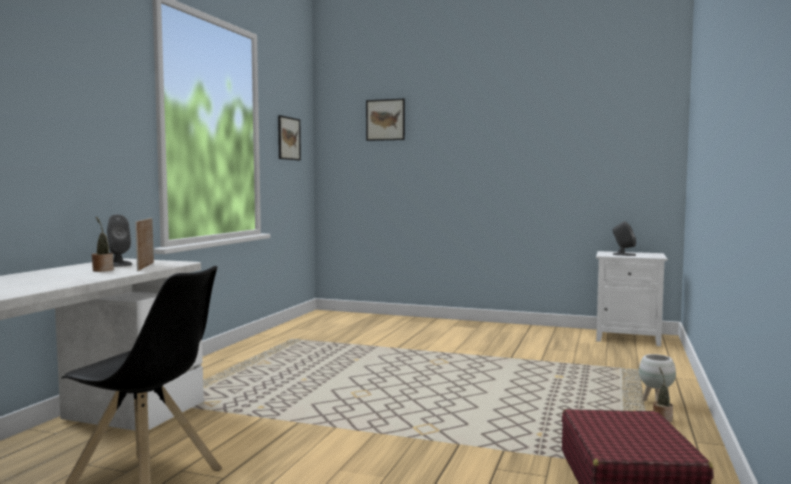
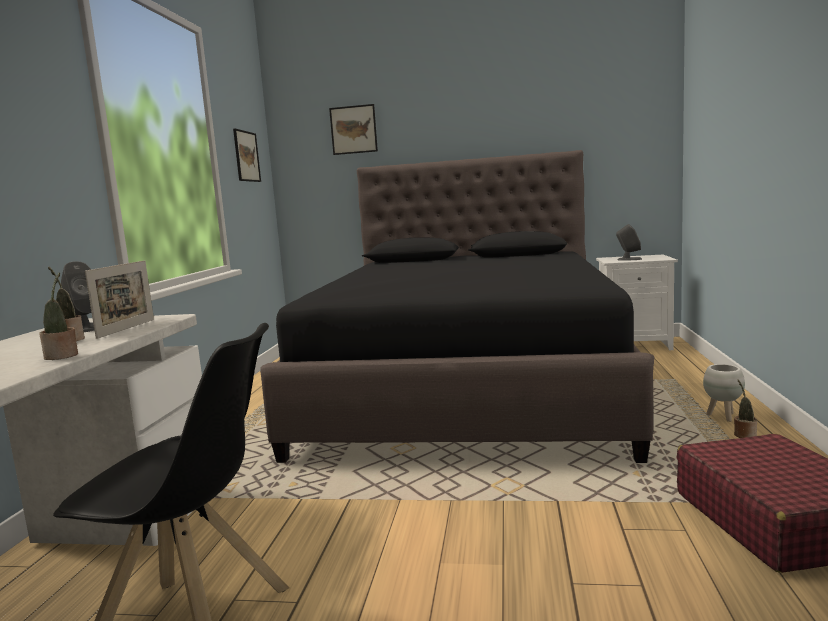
camera: 10 degrees left, 5 degrees up
(91, 278) = (62, 356): none -> potted plant
(145, 266) = (127, 328): picture frame -> picture frame turned 150 degrees counterclockwise
(447, 355) = (468, 387): none -> black bed

